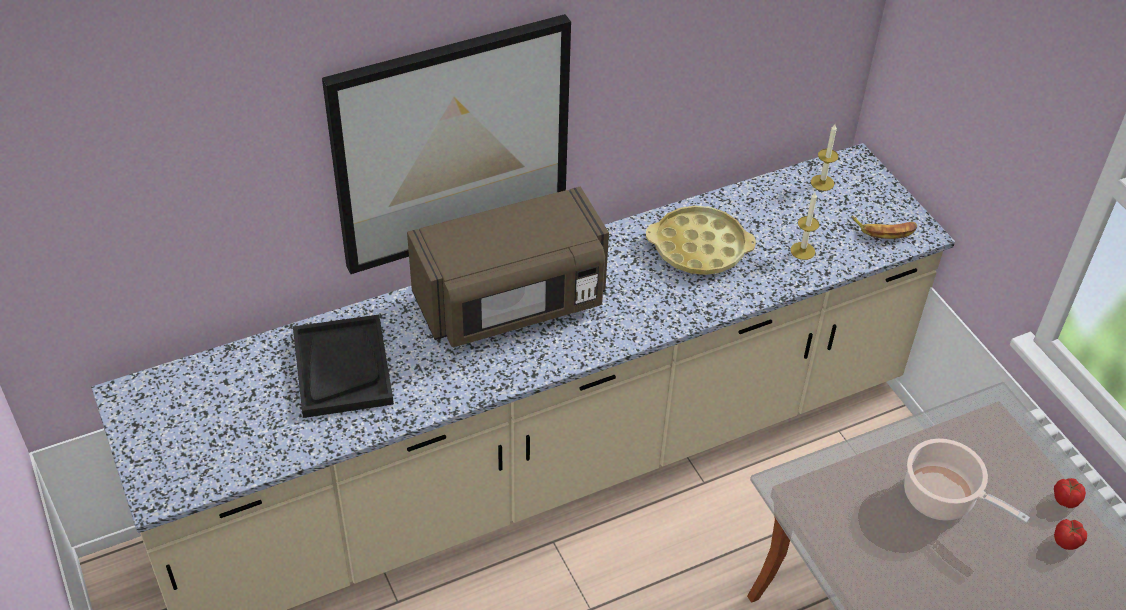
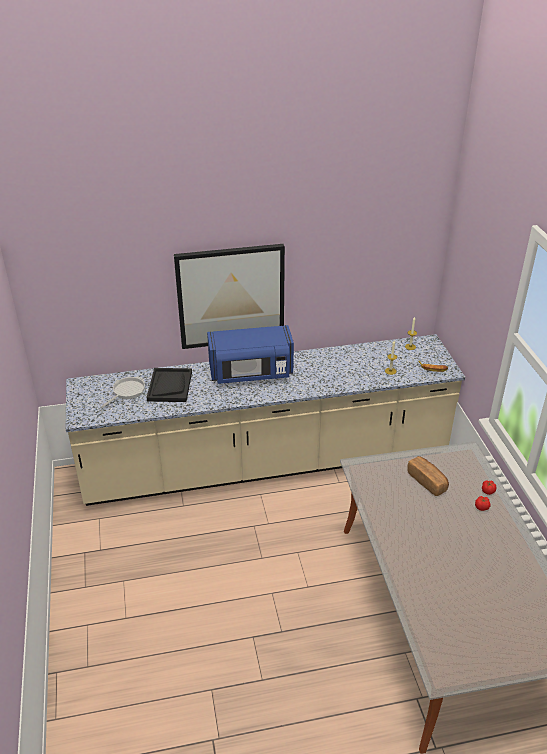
camera: 15 degrees right, 10 degrees down
(248, 399) = (127, 391): none -> frying pan
(511, 303) = (251, 373): brown microwave -> blue microwave
(699, 247) = (343, 363): yellow tray -> none
(943, 498) = (427, 481): cooking pot -> bread

